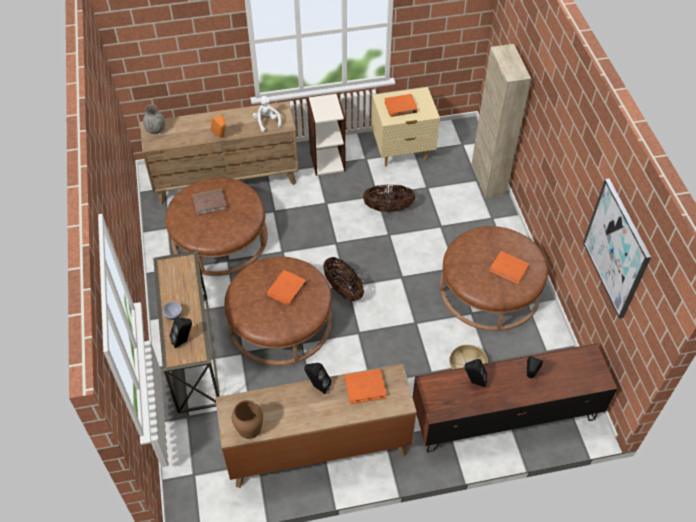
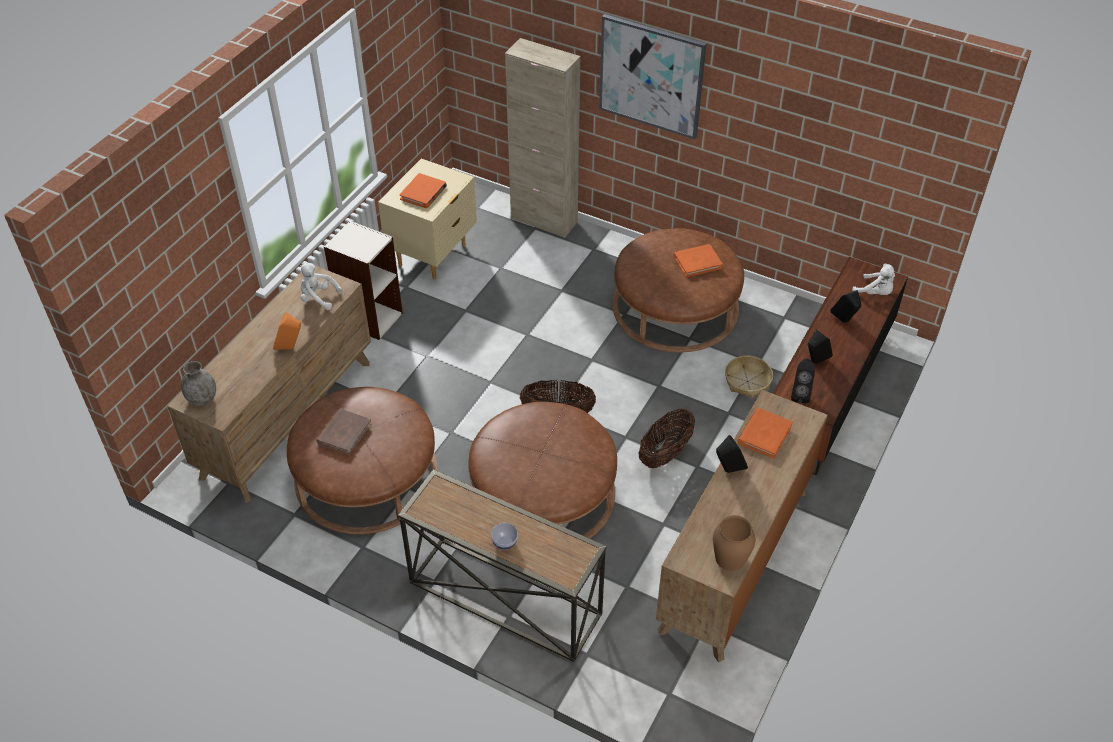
camera: 50 degrees left, 5 degrees down
(183, 341) = (551, 554): black speaker -> black speaker (800, 394)
(287, 289) = (544, 439): orange book -> none
(388, 208) = (492, 313): basket -> basket (665, 453)
(578, 378) = (875, 293): none -> white plush toy
(616, 248) = (834, 140): picture -> picture (651, 76)

